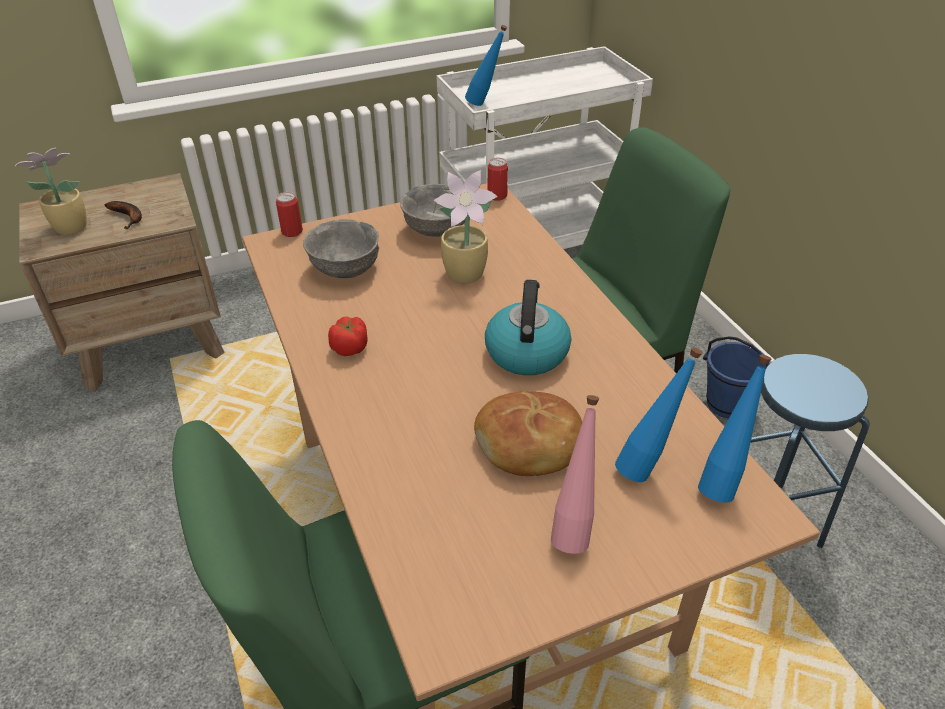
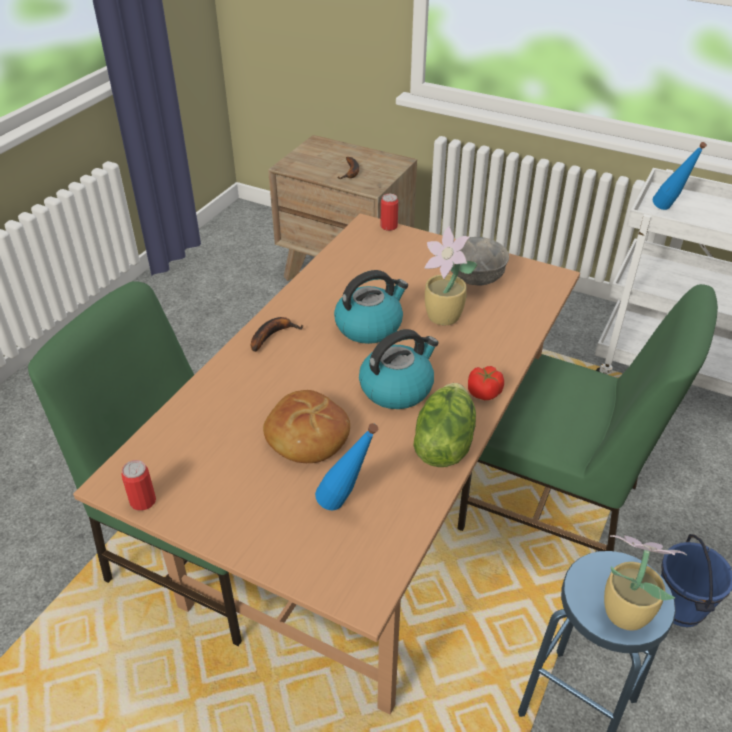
camera: 50 degrees right, 0 degrees up
(69, 228) = (315, 162): potted plant -> potted plant (623, 611)
(345, 268) = (382, 266): grey bowl -> none
(350, 348) = (309, 313): tomato -> tomato (484, 393)
(350, 390) = (272, 335): none -> banana
(421, 321) = (369, 326): none -> kettle
(497, 196) = (556, 281): can -> can (143, 501)
(573, 528) = (252, 496): pink bottle -> none
(626, 365) = (443, 444): none -> lettuce
(722, 482) = (371, 554): blue bottle -> none

